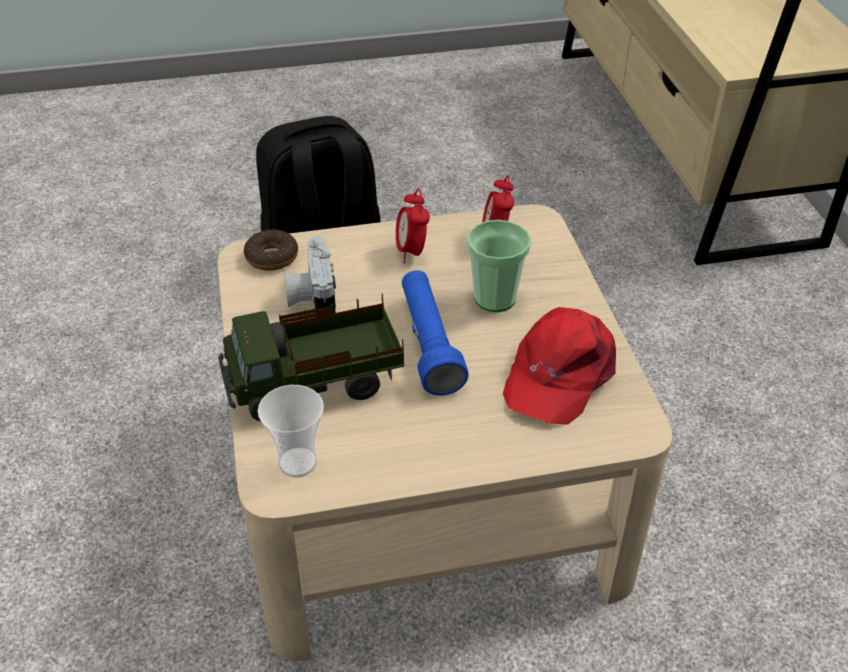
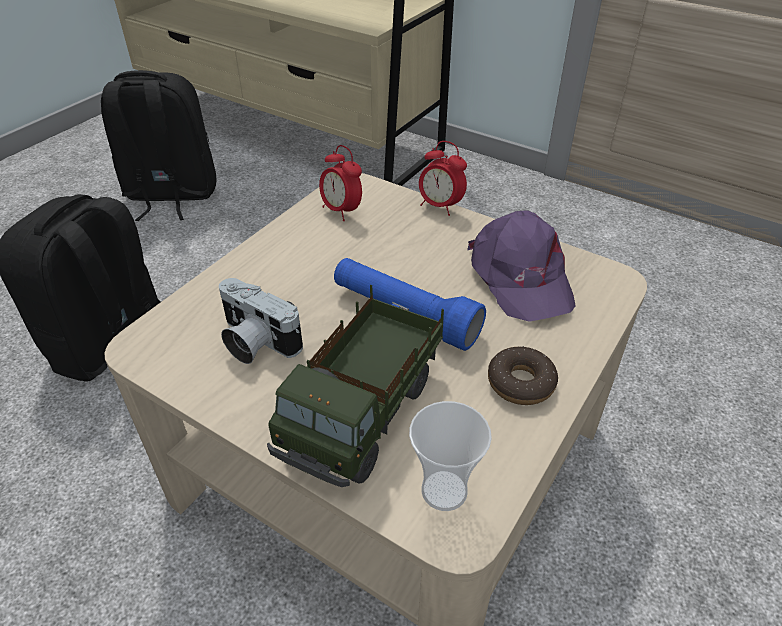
camera: 45 degrees left, 0 degrees up
(272, 257) = (169, 332): donut -> donut (521, 383)
(411, 252) = (293, 257): alarm clock -> alarm clock (440, 206)
(495, 156) = (171, 195): none -> black backpack
(495, 298) = (403, 253): cup -> none
(558, 374) = (519, 276): red cap -> purple cap

